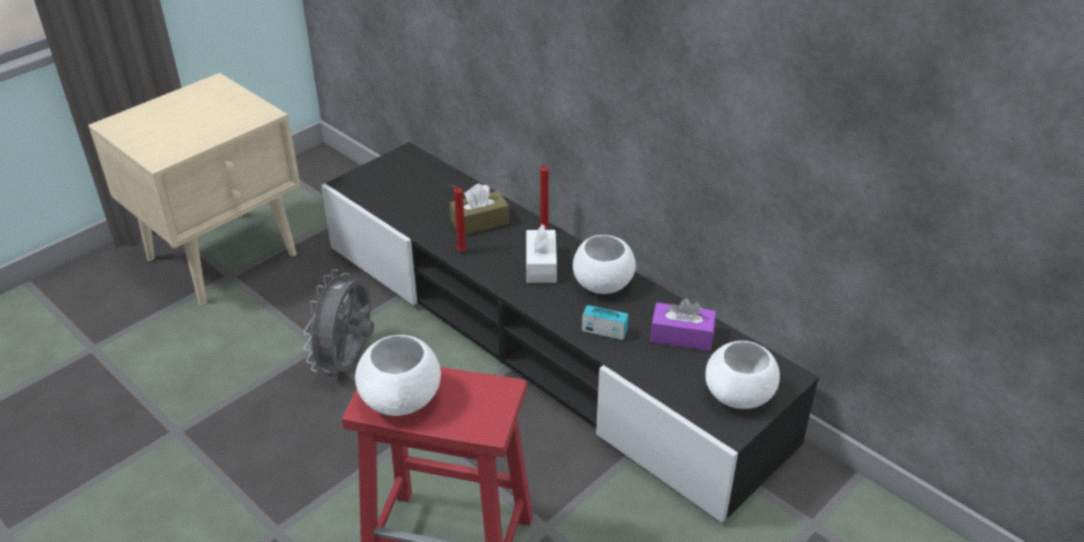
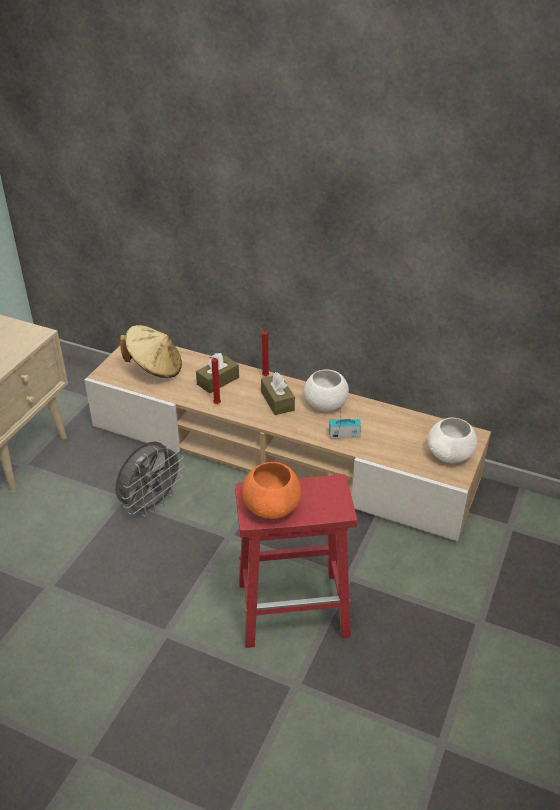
camera: 20 degrees left, 0 degrees up
(348, 362) = (151, 504): grey fan -> grey fan turned 135 degrees counterclockwise
(402, 397) = (272, 506): white bowl -> orange bowl
(412, 189) = (155, 368): none -> beige hat
(541, 265) = (277, 401): white tissue box -> brown tissue box
(543, 340) = (280, 454): black tv stand -> beige tv stand
(681, 336) = (395, 426): purple tissue box -> none

